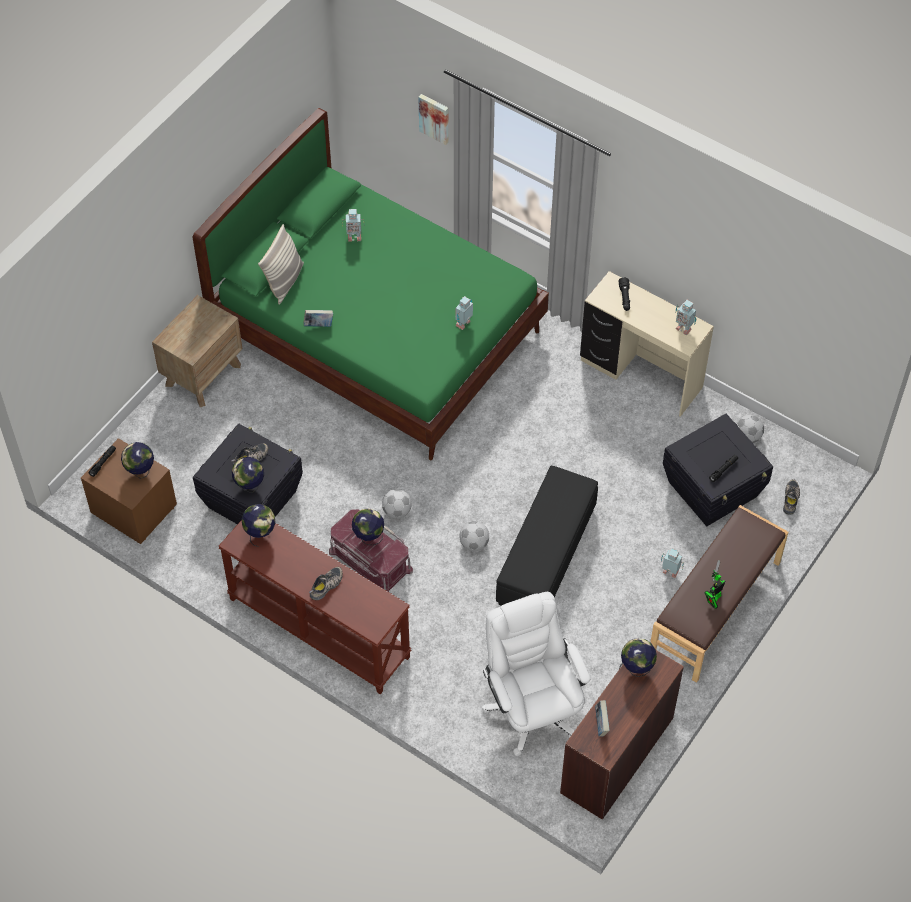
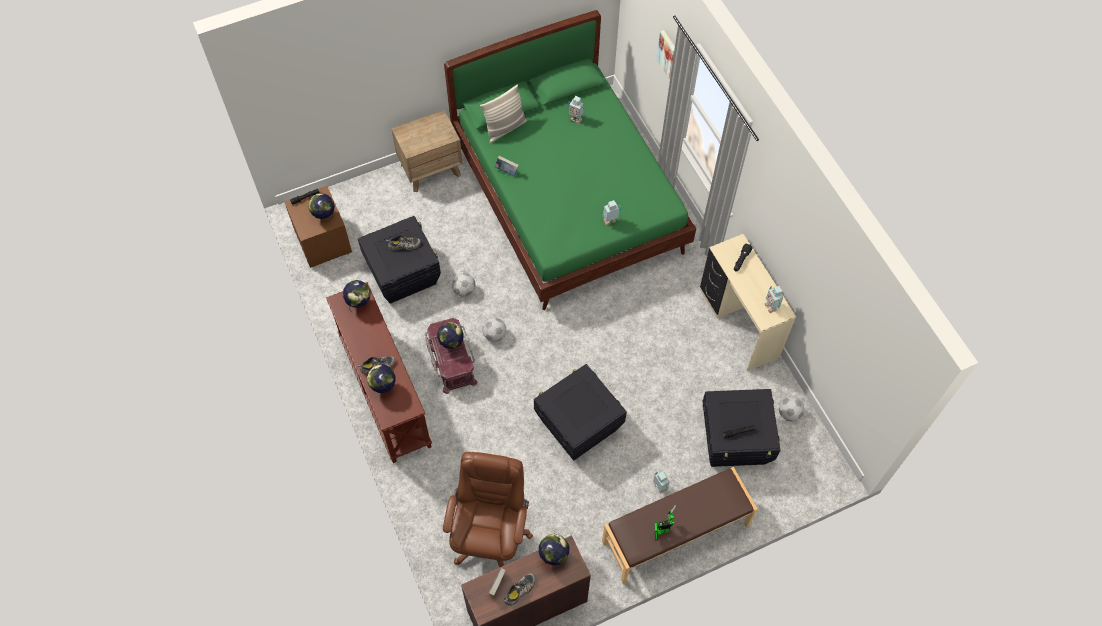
camera: 30 degrees right, 5 degrees up
(250, 486) = (390, 265): globe -> globe (384, 388)
(474, 544) = (532, 388): football -> football (464, 290)
(532, 709) = (490, 535): white office chair -> brown office chair
(547, 556) = (577, 425): black ottoman -> black storage box
(791, 499) = (791, 480): shoe -> shoe (520, 591)

